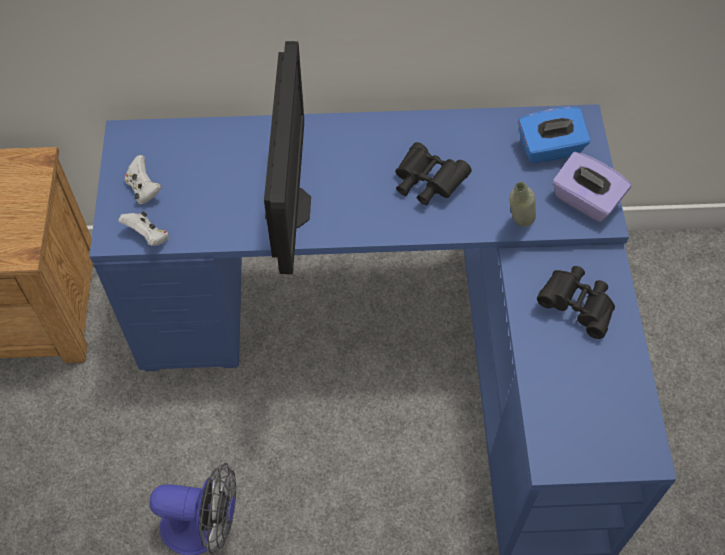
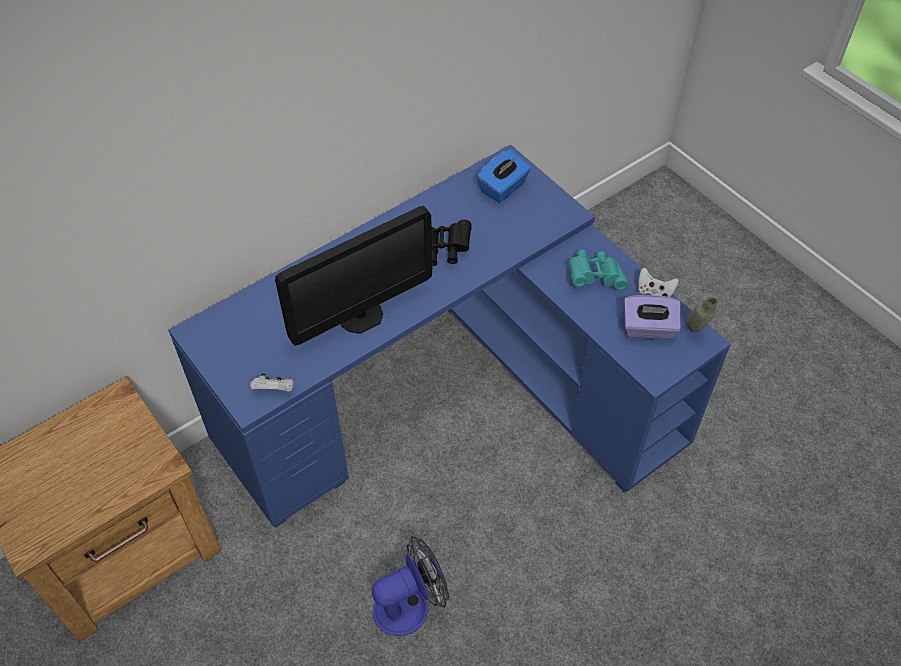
camera: 35 degrees left, 5 degrees down
(144, 189) = (243, 361): white game controller -> white game controller (654, 292)
(288, 207) = (361, 316): monitor -> monitor turned 90 degrees clockwise
(517, 227) = (523, 246): grey bottle -> grey bottle (695, 333)
(577, 306) = (595, 277): black binoculars -> turquoise binoculars
(585, 201) = (551, 208): purple tissue box -> purple tissue box (648, 329)

